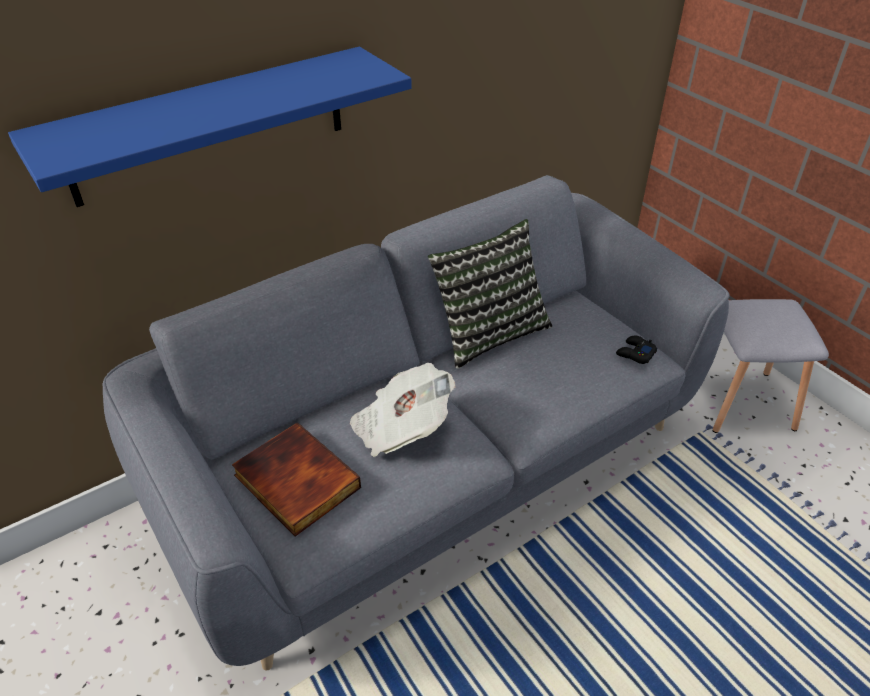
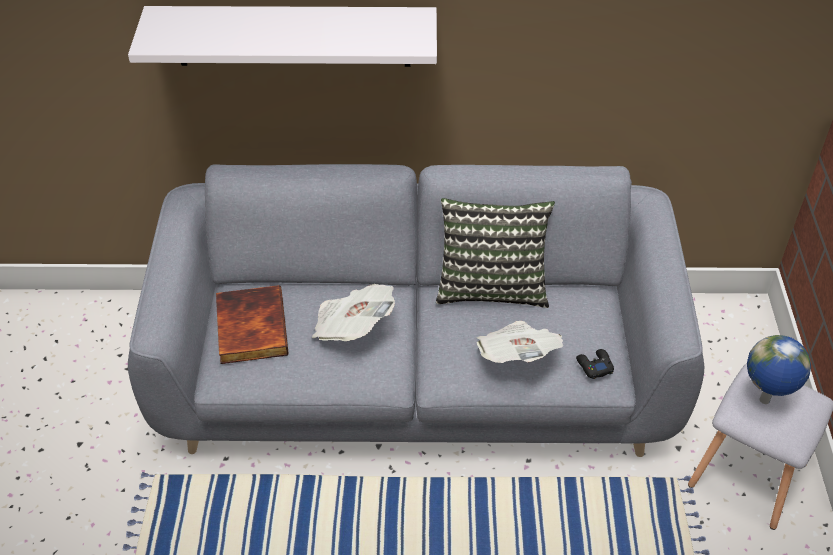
camera: 35 degrees right, 5 degrees up
(210, 125) = (293, 36): blue shelf -> white shelf
(570, 377) = (517, 356): none -> newspaper
(763, 321) = (764, 401): none -> globe

